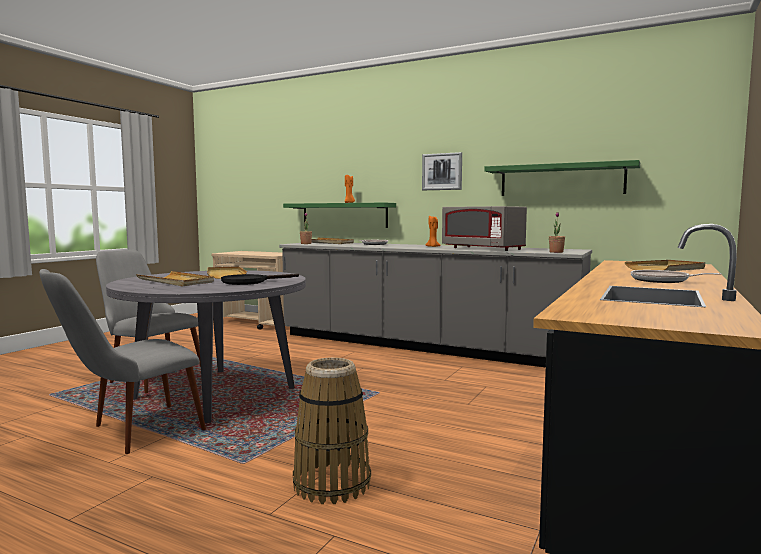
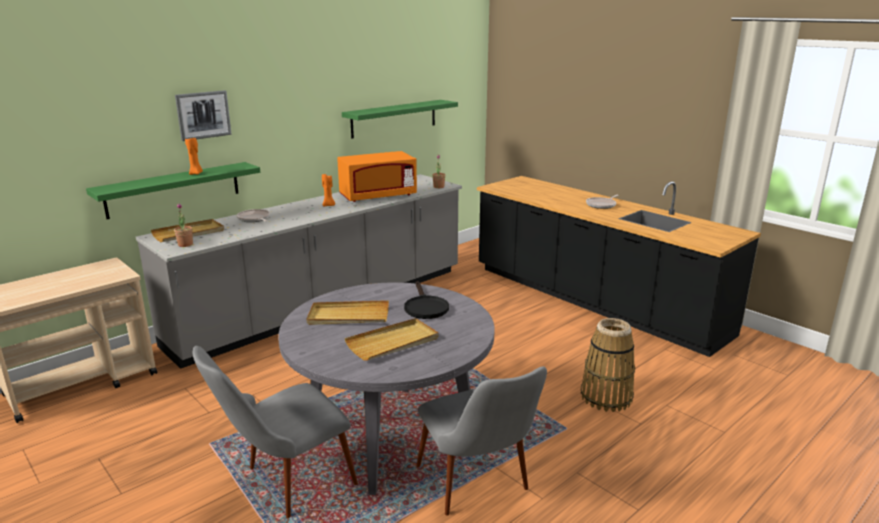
camera: 70 degrees left, 15 degrees up
(442, 171) = (294, 119): picture -> picture (203, 115)
(483, 249) = (378, 196): grey microwave -> orange microwave
(666, 269) = (545, 190): beige tray -> none

